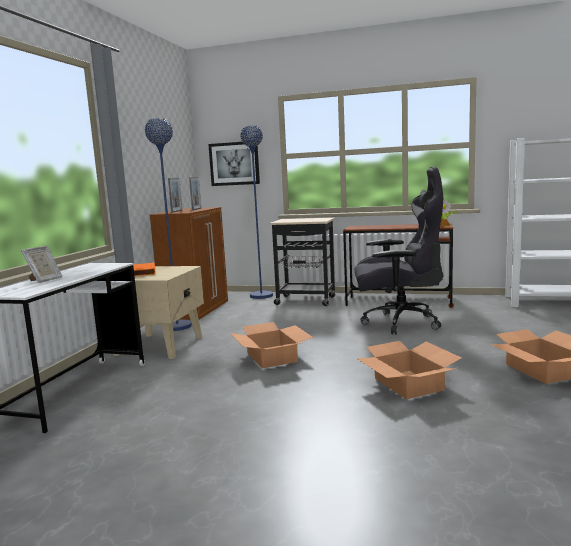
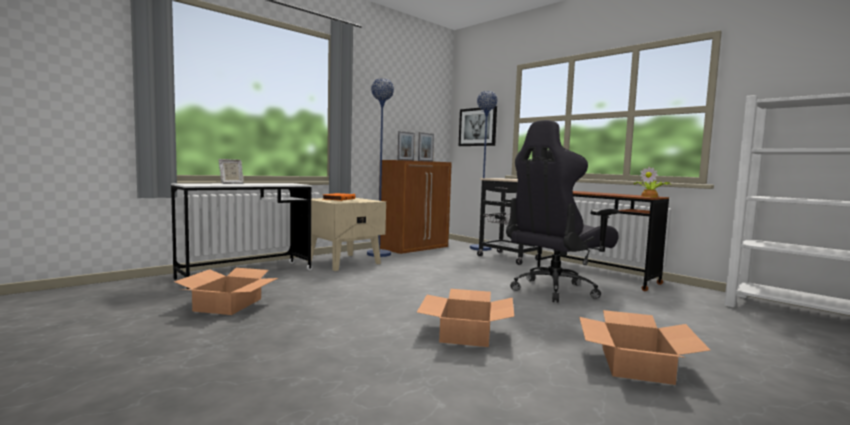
camera: 30 degrees right, 5 degrees down
(272, 357) = (399, 286): cardboard box -> cardboard box (228, 305)
(396, 323) = (557, 289): black office chair -> black office chair turned 105 degrees clockwise

